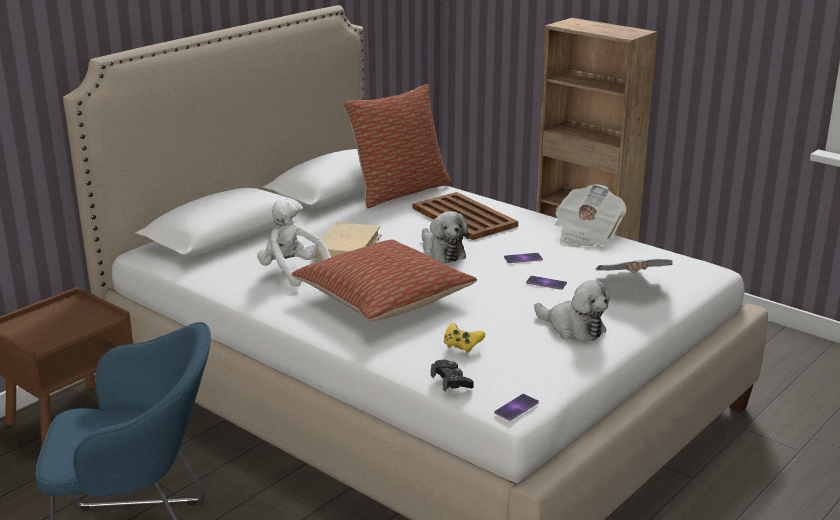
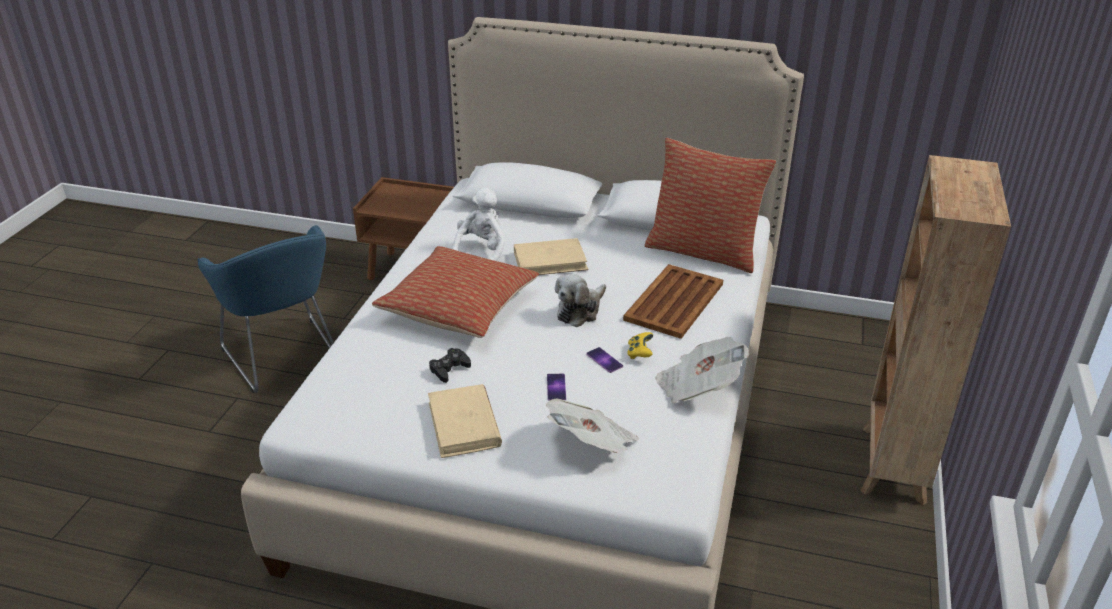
camera: 65 degrees right, 10 degrees up
(451, 381) = (325, 379): black game controller -> black game controller (449, 369)
(462, 346) = (386, 369): yellow game controller -> yellow game controller (639, 353)
(516, 407) = (299, 425): phone -> none
(573, 328) = (464, 425): plush toy -> beige book

